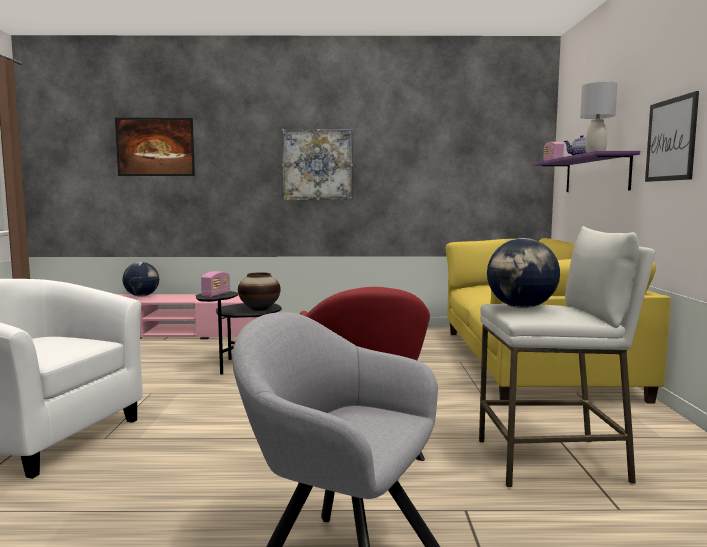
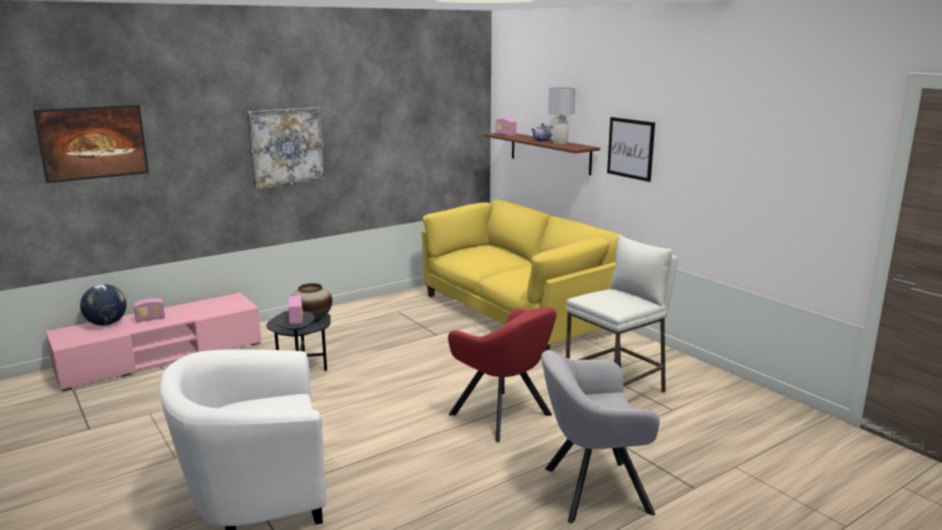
camera: 35 degrees left, 10 degrees up
(171, 298) = (150, 319): none -> radio
(521, 307) = (602, 300): globe -> none
(596, 174) = (549, 152): purple shelf -> brown shelf

